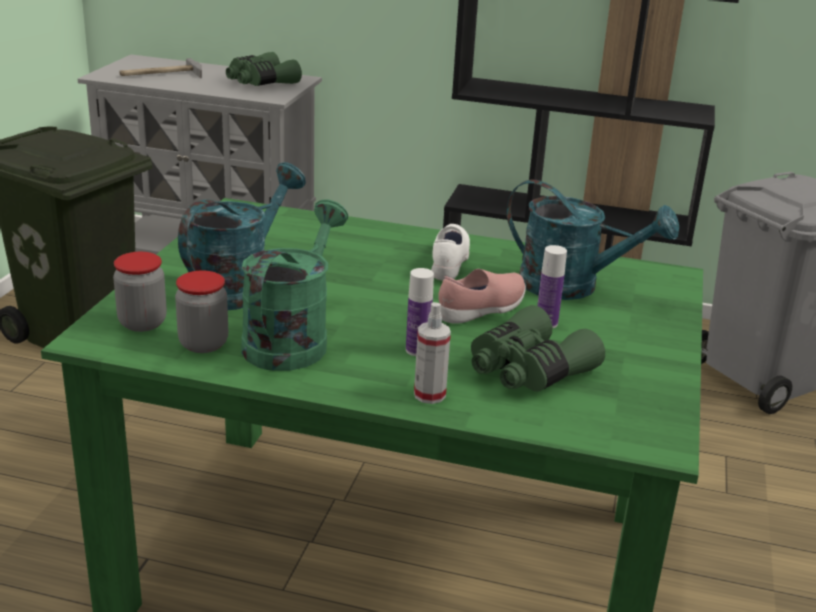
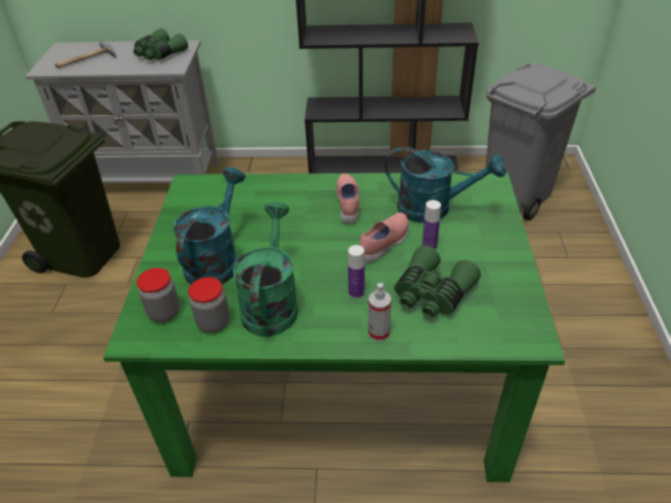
camera: 10 degrees left, 15 degrees up
(450, 263) = (349, 204): white shoe -> pink shoe

